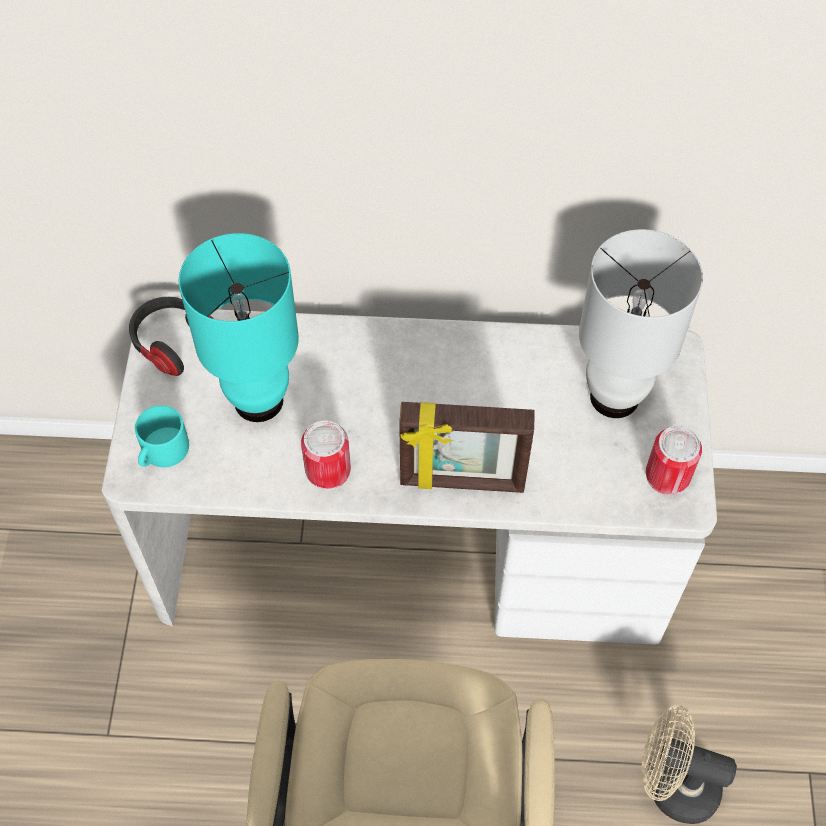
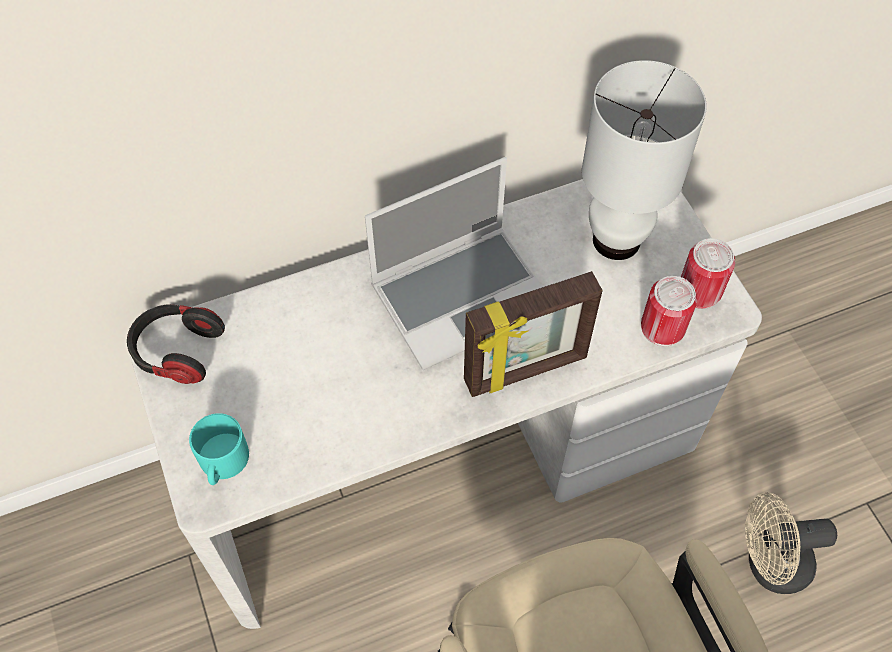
camera: 25 degrees left, 0 degrees up
(257, 401) = (292, 374): turquoise table lamp -> none
(328, 470) = (396, 412): can -> can (662, 327)
(442, 391) = (462, 295): none -> laptop

